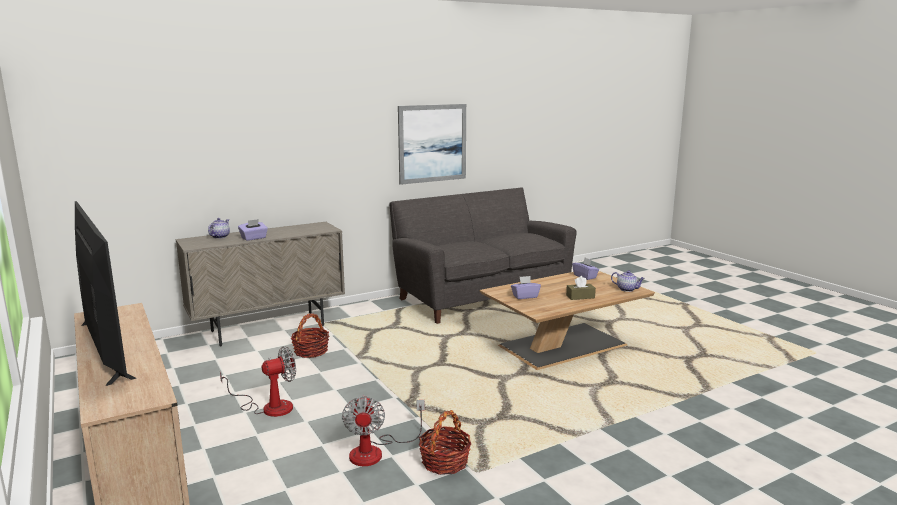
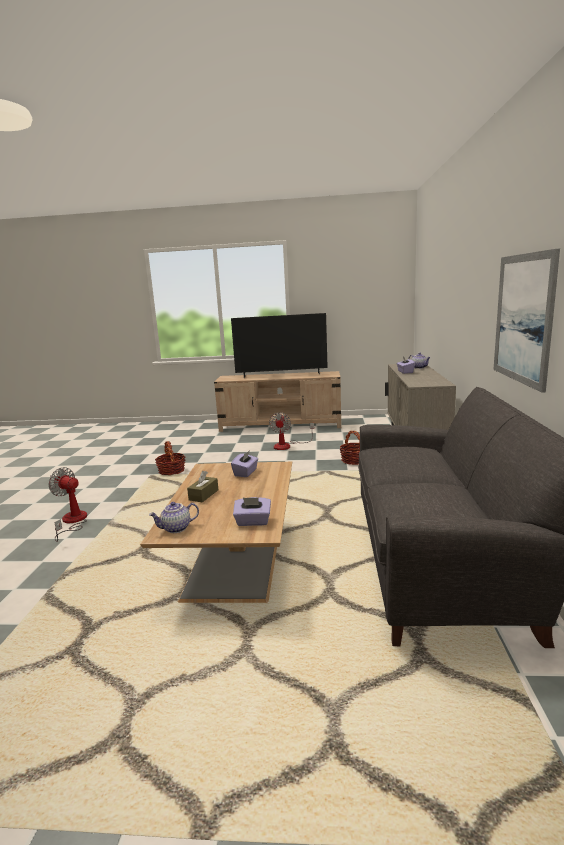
camera: 125 degrees right, 0 degrees up
(376, 451) = (207, 460): fan -> fan (72, 522)

